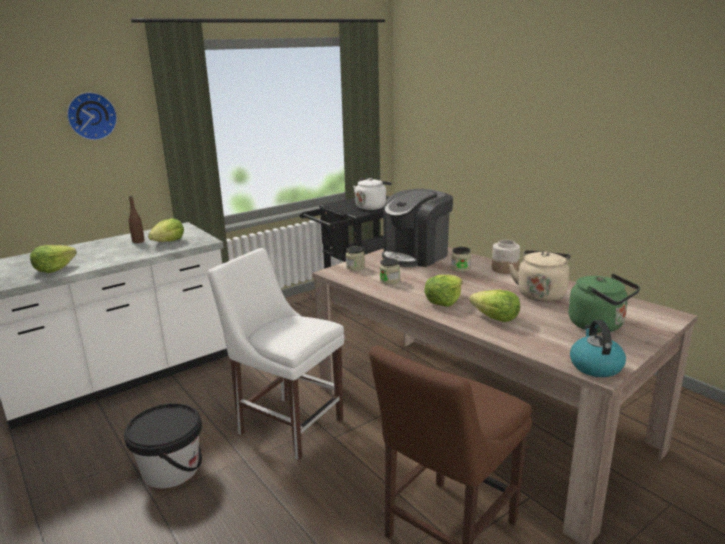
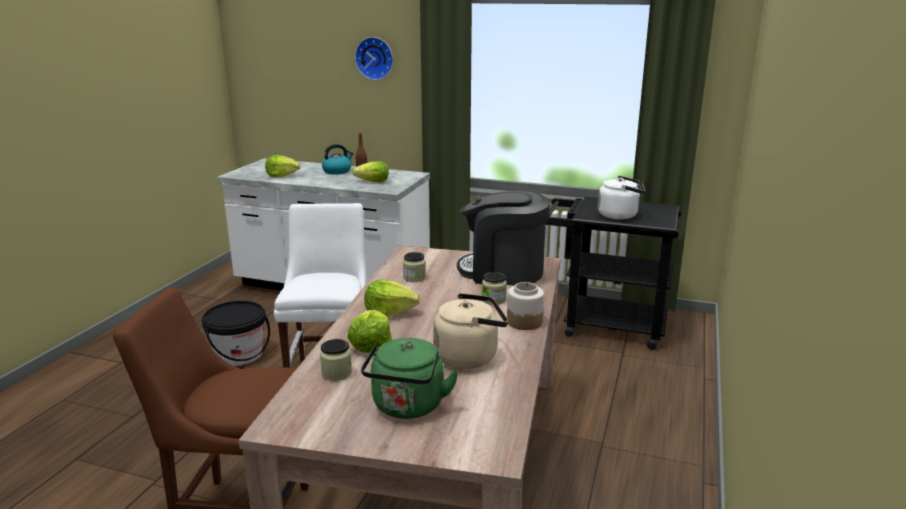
camera: 55 degrees right, 0 degrees up
(355, 267) = (431, 256): jar -> jar (336, 373)
(595, 366) = (290, 420): kettle -> kettle (337, 171)

